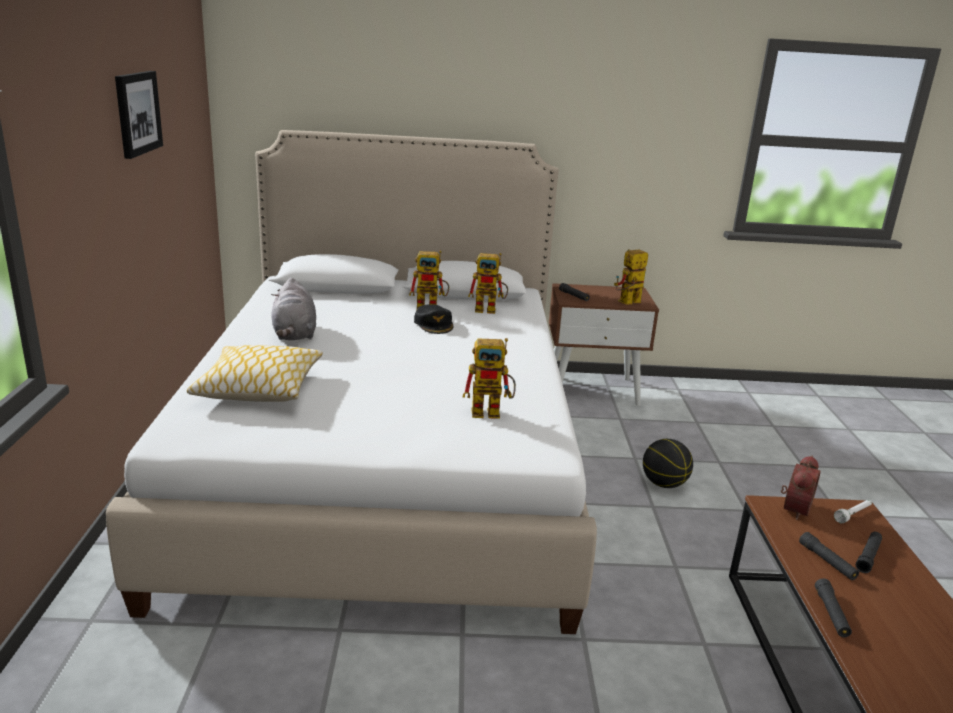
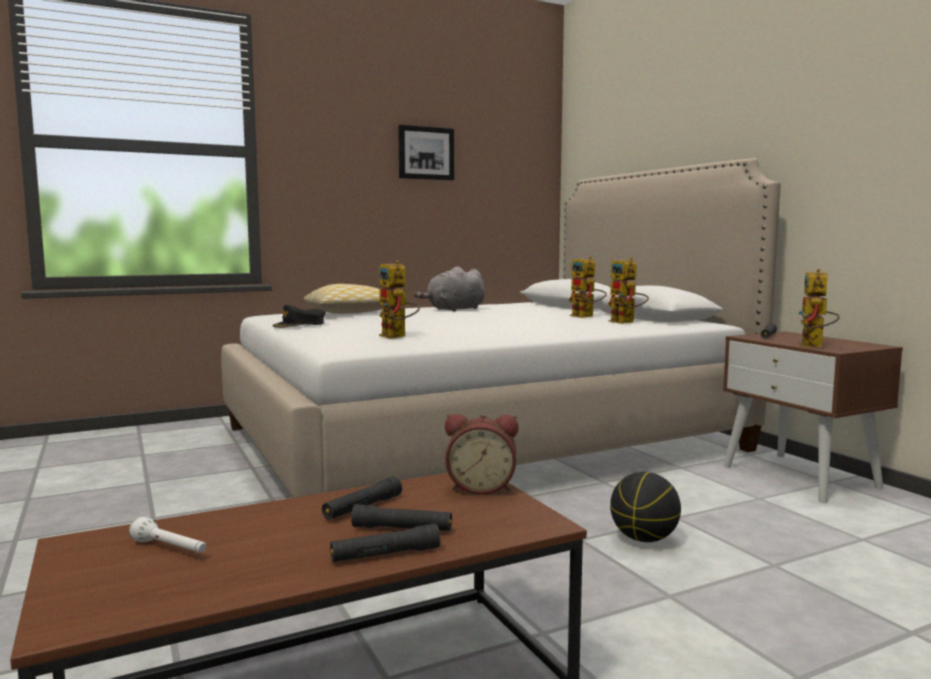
camera: 65 degrees right, 15 degrees down
(434, 324) = (551, 319): black cap -> black cap (300, 325)
(627, 303) = (814, 346): toy robot -> toy robot turned 105 degrees counterclockwise
(831, 613) = (242, 512): black flashlight -> black flashlight (385, 555)
(853, 515) = (516, 518): white flashlight -> white flashlight (170, 549)

